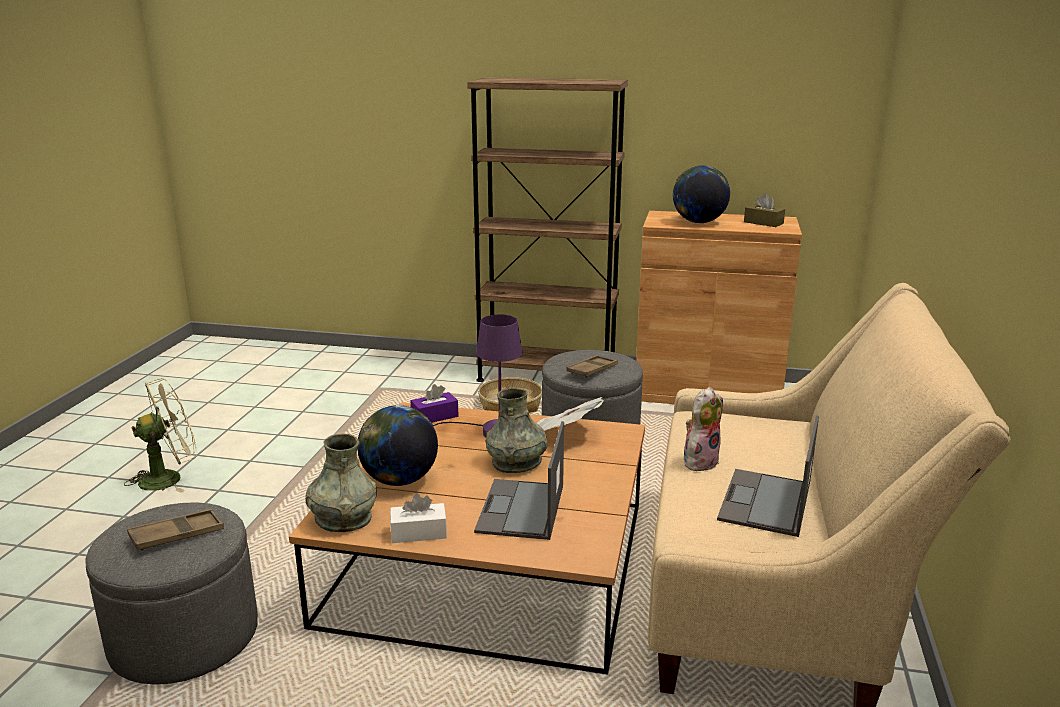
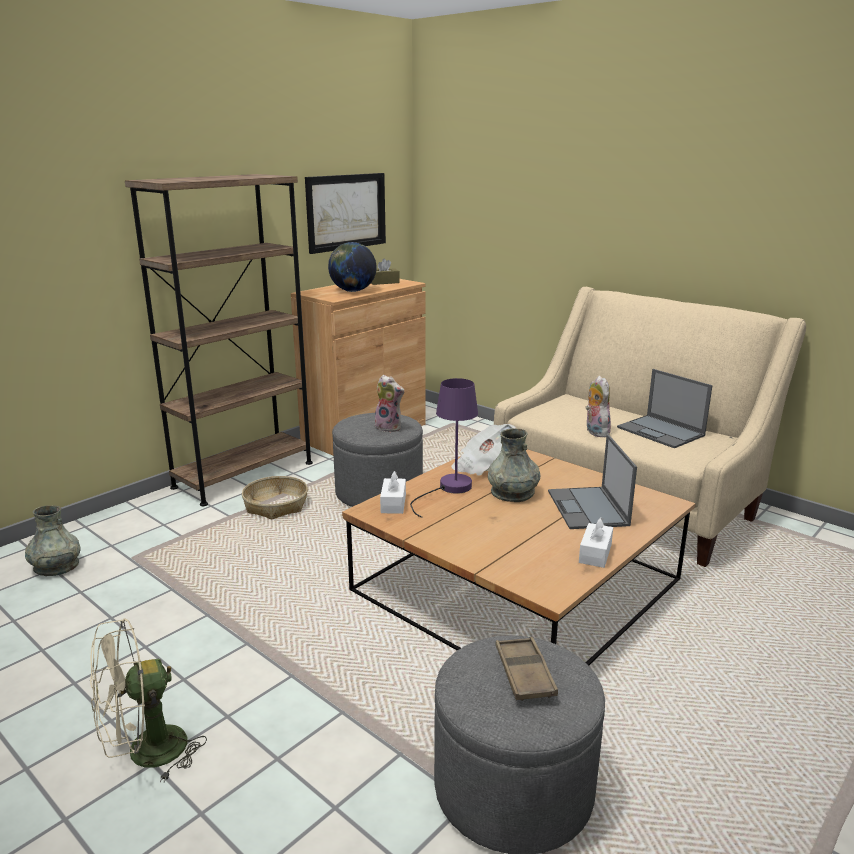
camera: 60 degrees left, 0 degrees up
(169, 478) = (145, 754): beige fan -> beige fan turned 120 degrees counterclockwise
(343, 518) = (547, 581): grey vase -> grey vase (56, 567)
(399, 480) = (500, 543): globe -> none
(434, 416) = (393, 503): purple tissue box -> white tissue box
(521, 510) = (588, 508): laptop -> laptop turned 45 degrees clockwise
(592, 370) = (390, 427): brown tray -> plush toy
(753, 131) = (346, 212): none -> picture

